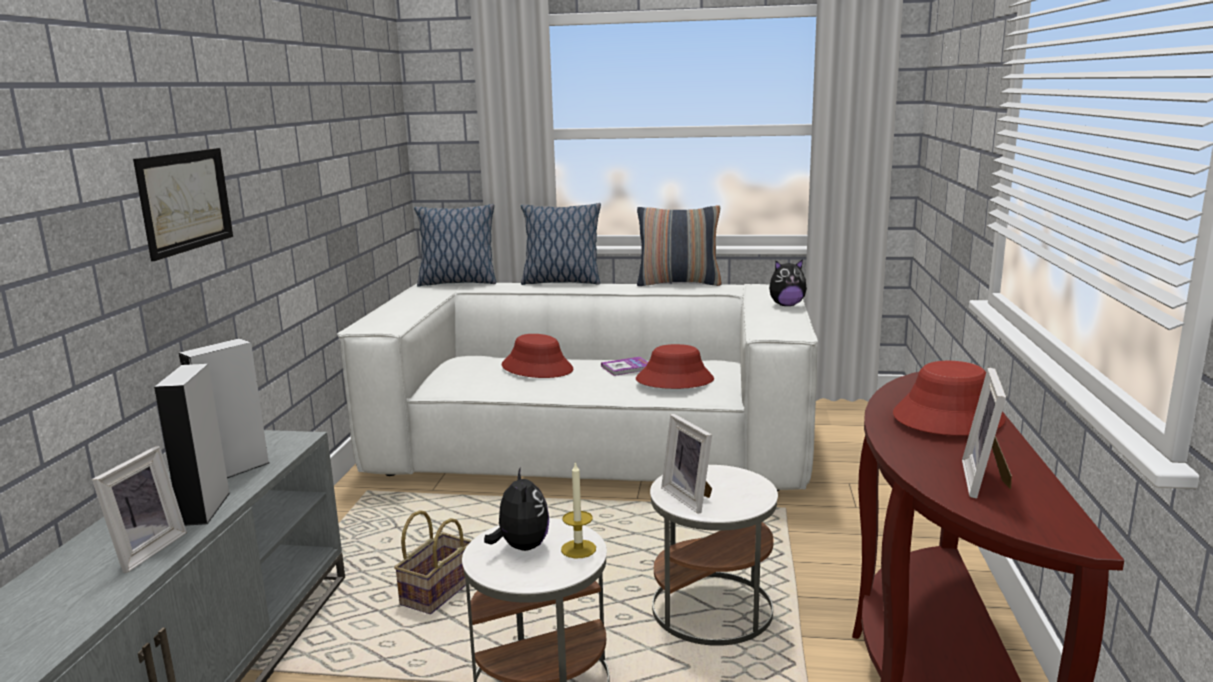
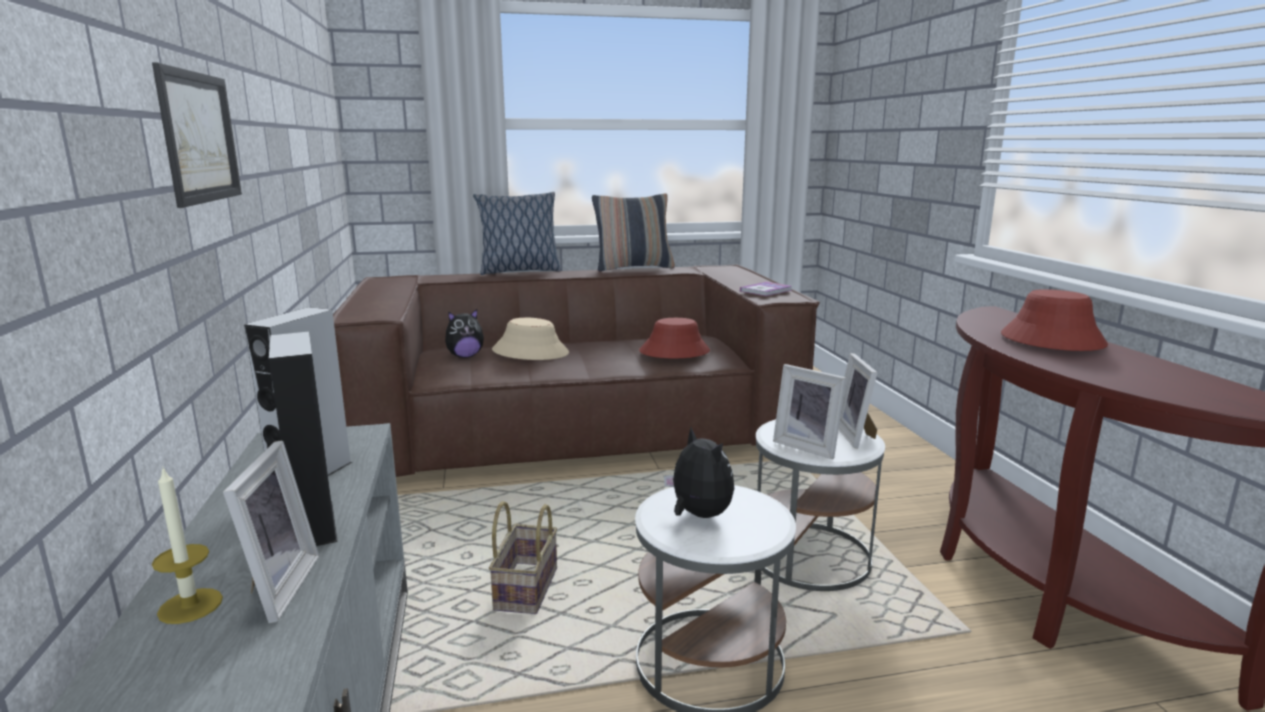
camera: 20 degrees left, 0 degrees up
(457, 283) = (409, 276): pillow -> none
(537, 368) = (530, 352): red hat -> beige hat
(578, 549) = (758, 508): candle -> candle (190, 606)
(592, 443) = (576, 425): white sofa -> brown sofa
(627, 368) = (618, 345): book -> book (766, 290)
(786, 305) = (753, 278): plush toy -> plush toy (465, 356)
(986, 481) = (1169, 382): picture frame -> picture frame (857, 435)

